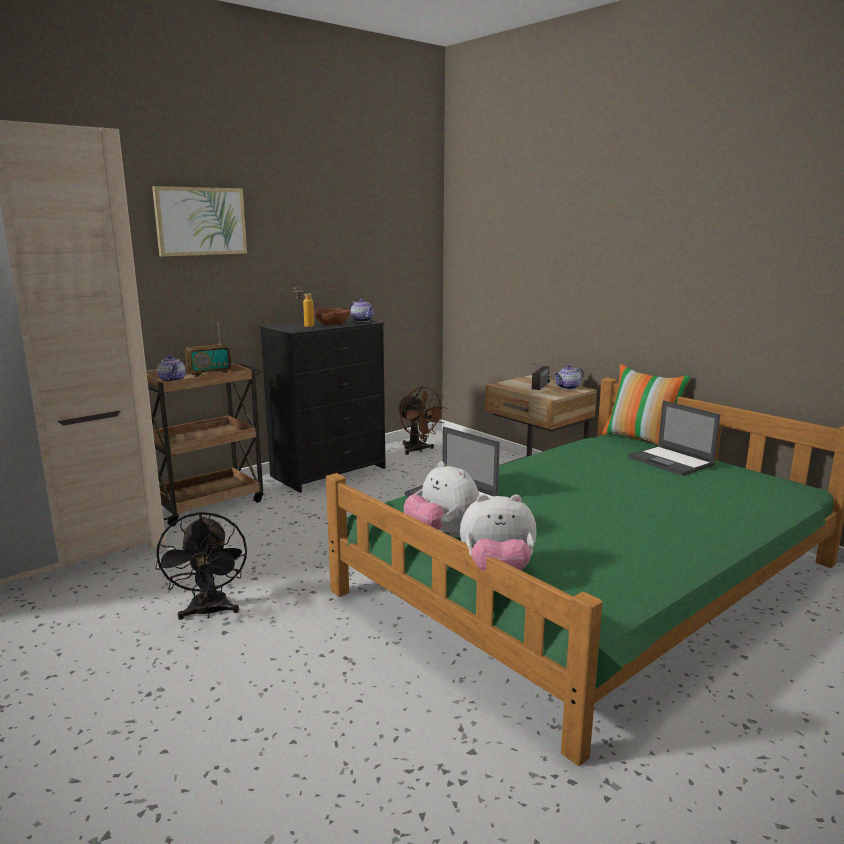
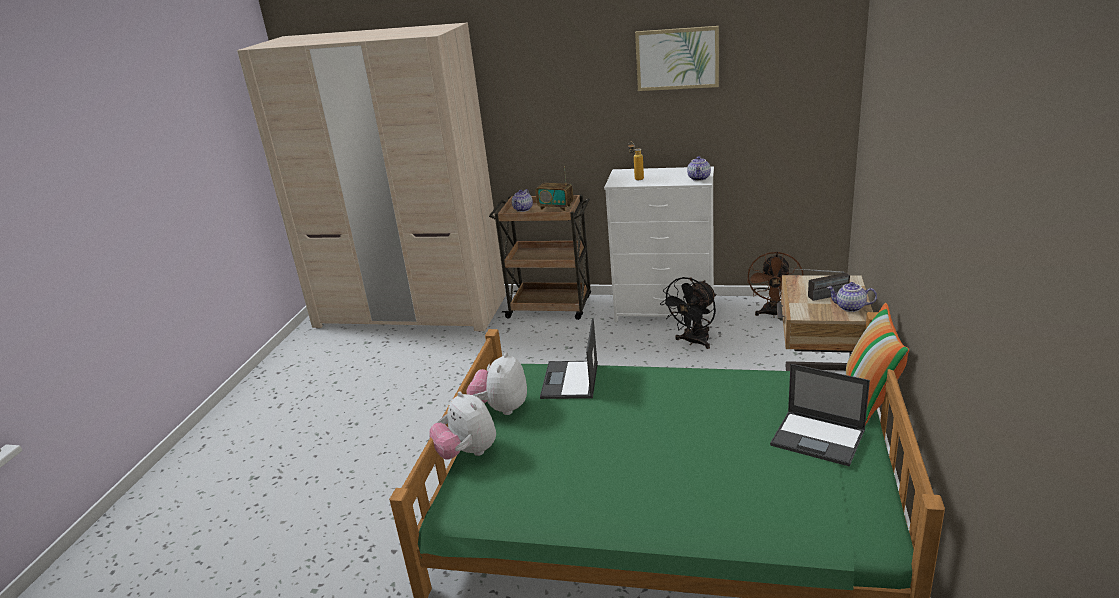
camera: 55 degrees right, 10 degrees up
(200, 221) = (563, 77): picture -> picture (677, 58)
(209, 612) = (433, 391): black fan -> black fan (693, 342)
(329, 472) = (666, 310): black dresser -> white dresser
(332, 324) = (664, 179): brown bowl -> none
(671, 461) = (819, 438): laptop -> laptop turned 75 degrees counterclockwise

